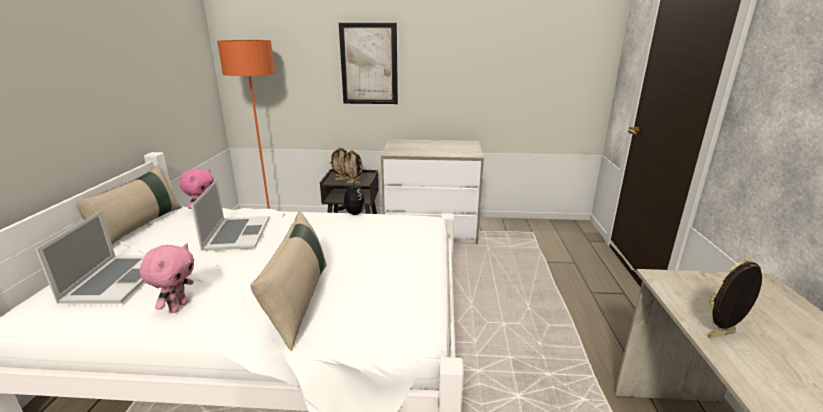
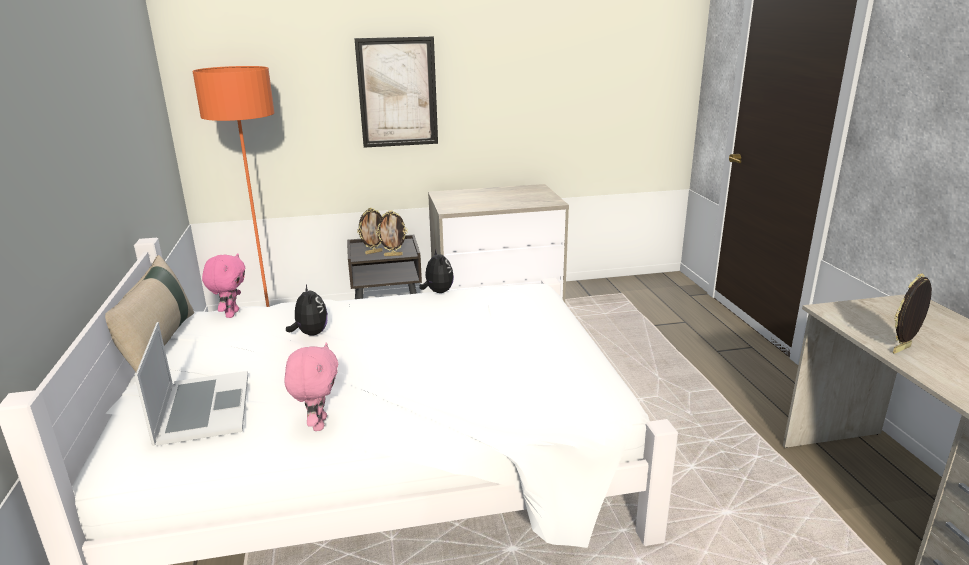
camera: 15 degrees left, 0 degrees up
(237, 233) = (310, 333): laptop -> plush toy
(299, 301) = (460, 394): beige pillow -> none

